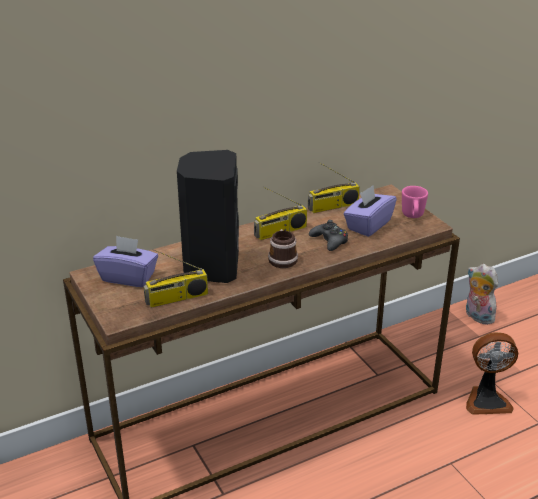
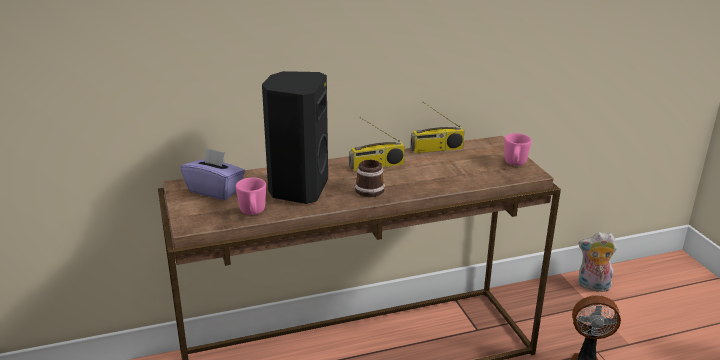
camera: 10 degrees right, 5 degrees down
(176, 298) = (253, 213): radio -> pink mug
(329, 241) = (422, 178): black game controller -> none
(368, 225) = (466, 168): purple tissue box -> none
(477, 316) = (592, 286): plush toy -> plush toy turned 45 degrees counterclockwise

